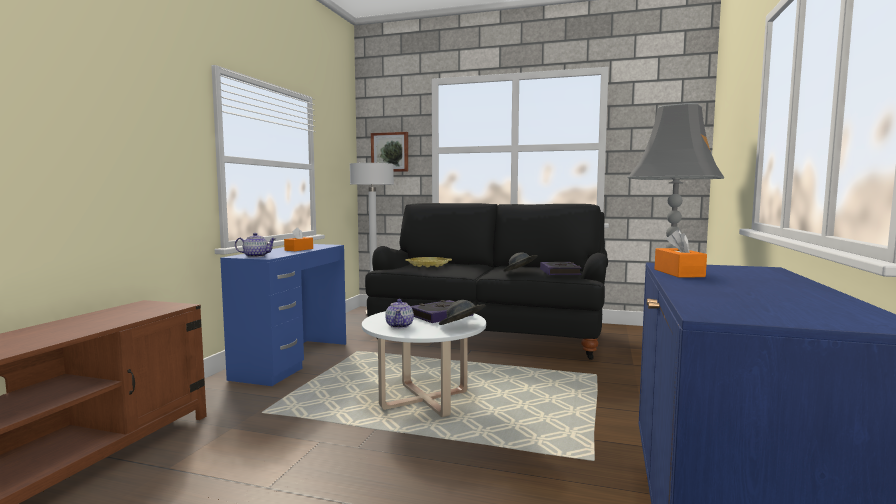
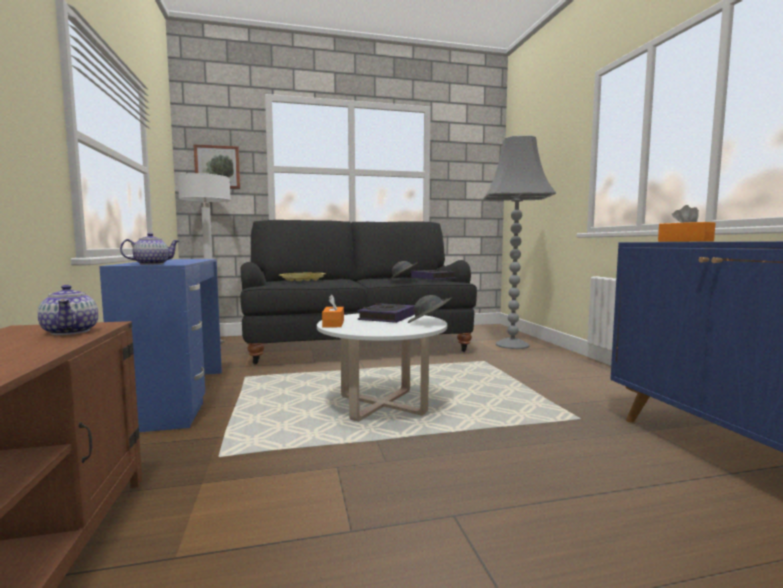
camera: 30 degrees left, 0 degrees up
(299, 249) = (181, 261): orange tissue box -> orange tissue box (333, 324)
(400, 326) = (371, 327): teapot -> teapot (71, 331)

